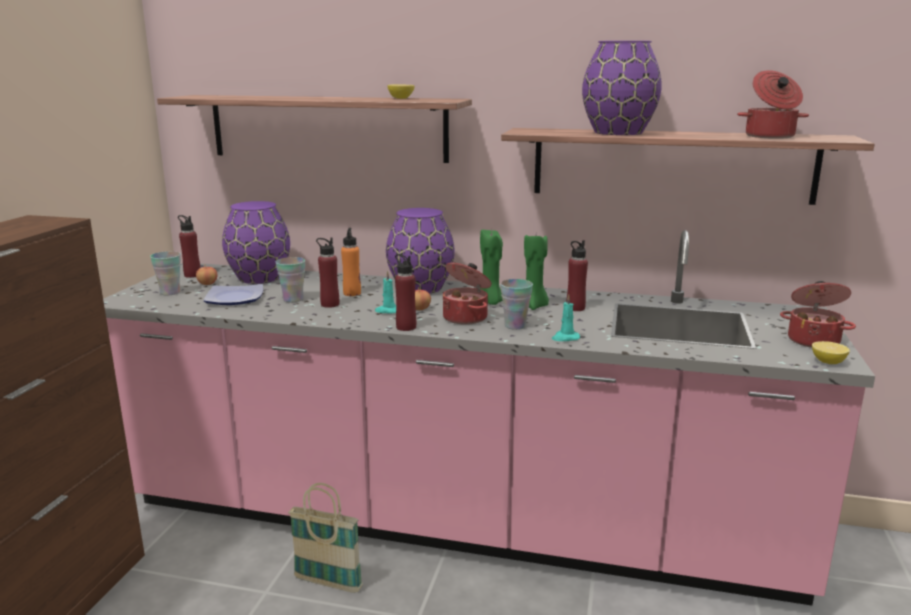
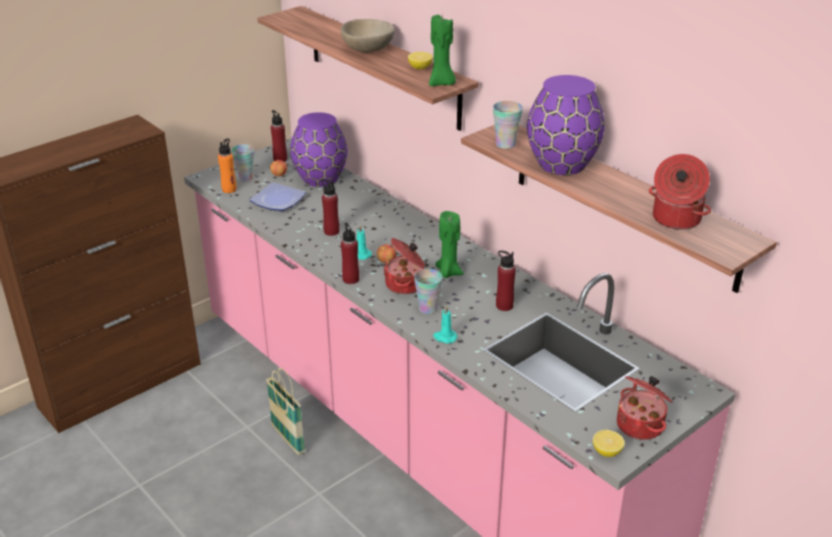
camera: 35 degrees right, 15 degrees up
(293, 299) = (314, 216): cup -> cup (505, 144)
(325, 98) = (367, 50): none -> beige bowl
(352, 293) = (362, 222): orange bottle -> orange bottle (229, 189)
(420, 288) = (419, 234): purple vase -> none
(534, 306) = (474, 291): green candle -> green candle (442, 83)

